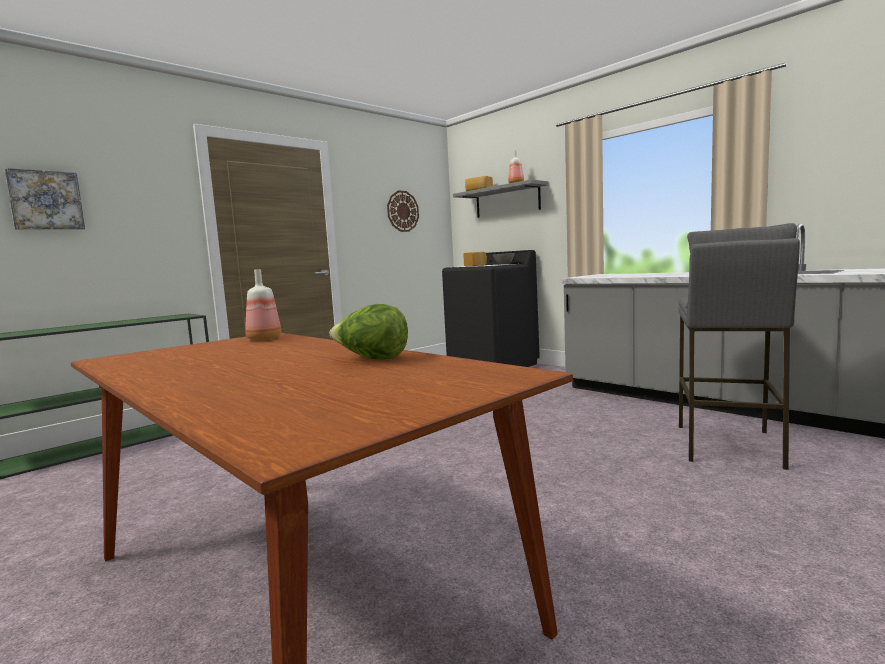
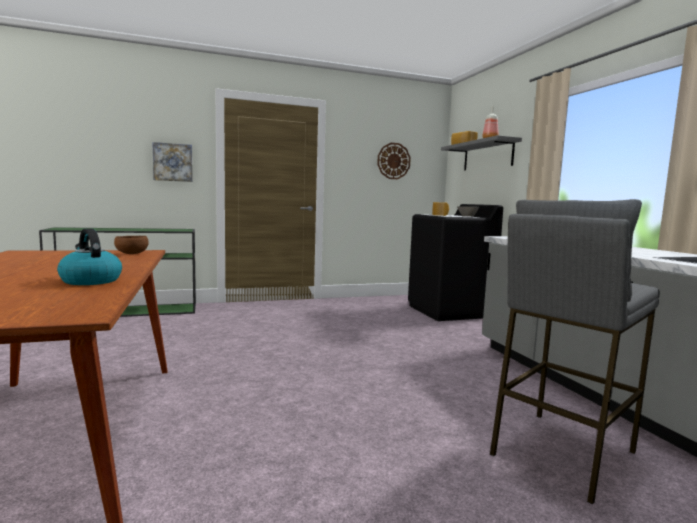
camera: 25 degrees right, 0 degrees up
(45, 200) = (109, 142): picture -> picture (173, 162)
(263, 339) = (131, 253): bottle -> brown bowl
(372, 359) = (90, 281): lettuce -> kettle

